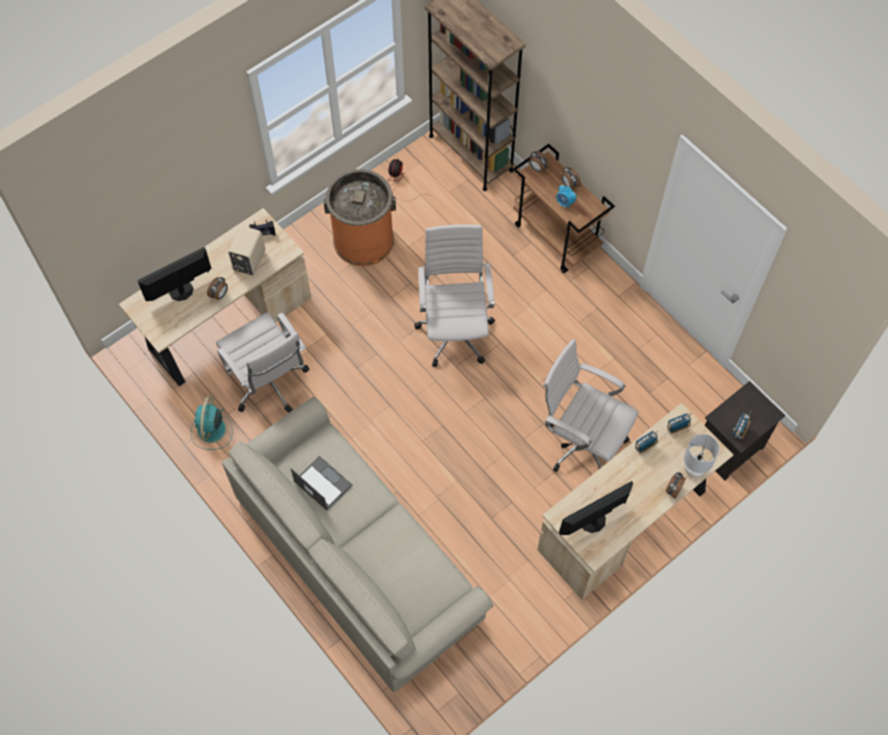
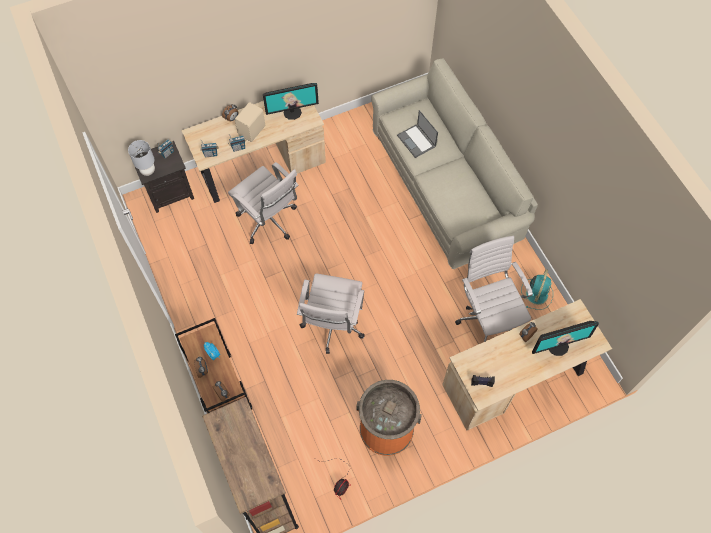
camera: 165 degrees left, 0 degrees up
(248, 261) = (498, 360): beige speaker -> beige speaker (252, 130)
(322, 483) = (465, 195): laptop -> laptop (417, 141)
(694, 468) = (212, 127): grey table lamp -> grey table lamp (148, 171)

